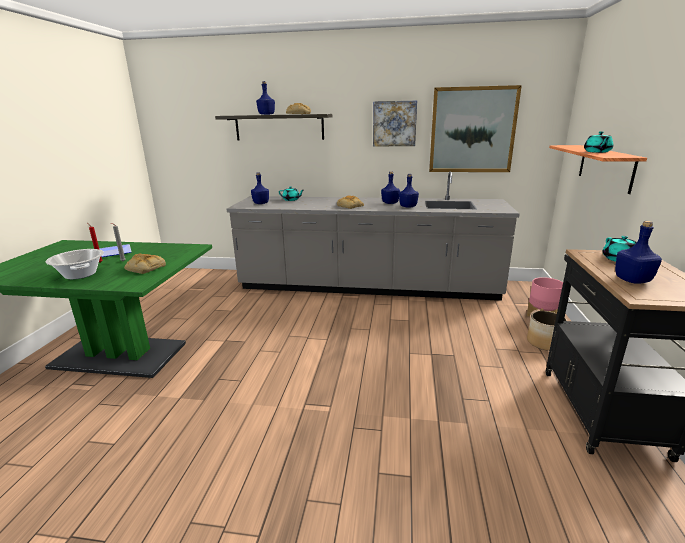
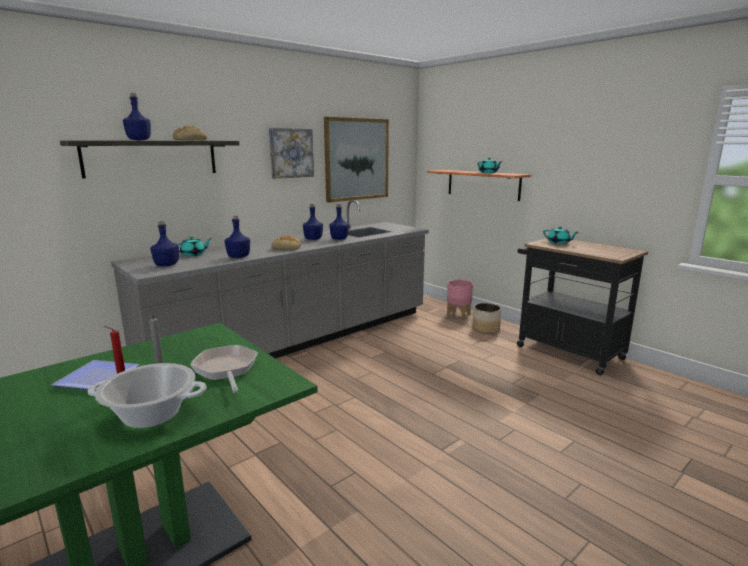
camera: 50 degrees left, 5 degrees down
(144, 268) = (226, 369): bread -> frying pan
(631, 280) = (592, 251): blue bottle -> blue bottle (238, 257)

